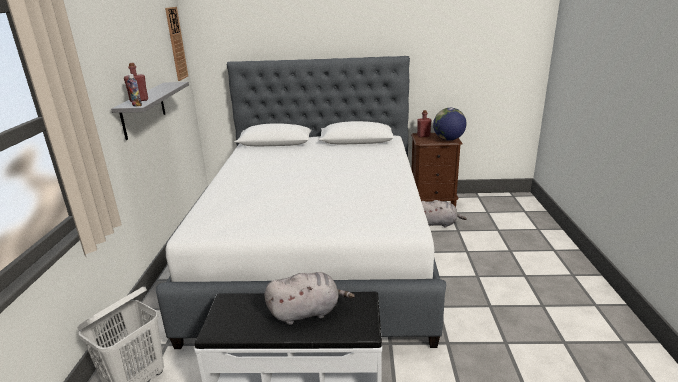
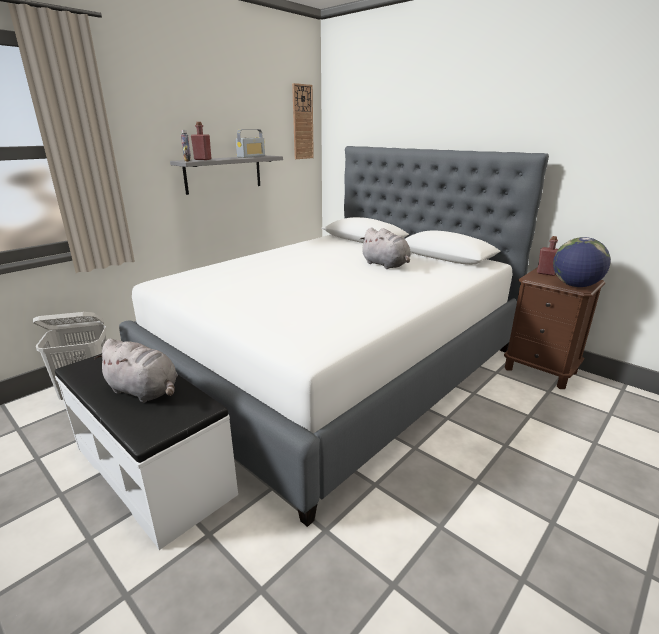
camera: 40 degrees right, 0 degrees up
(163, 87) = (251, 156): none -> radio
(438, 224) = (512, 396): grey plush toy -> grey plush toy (386, 265)

